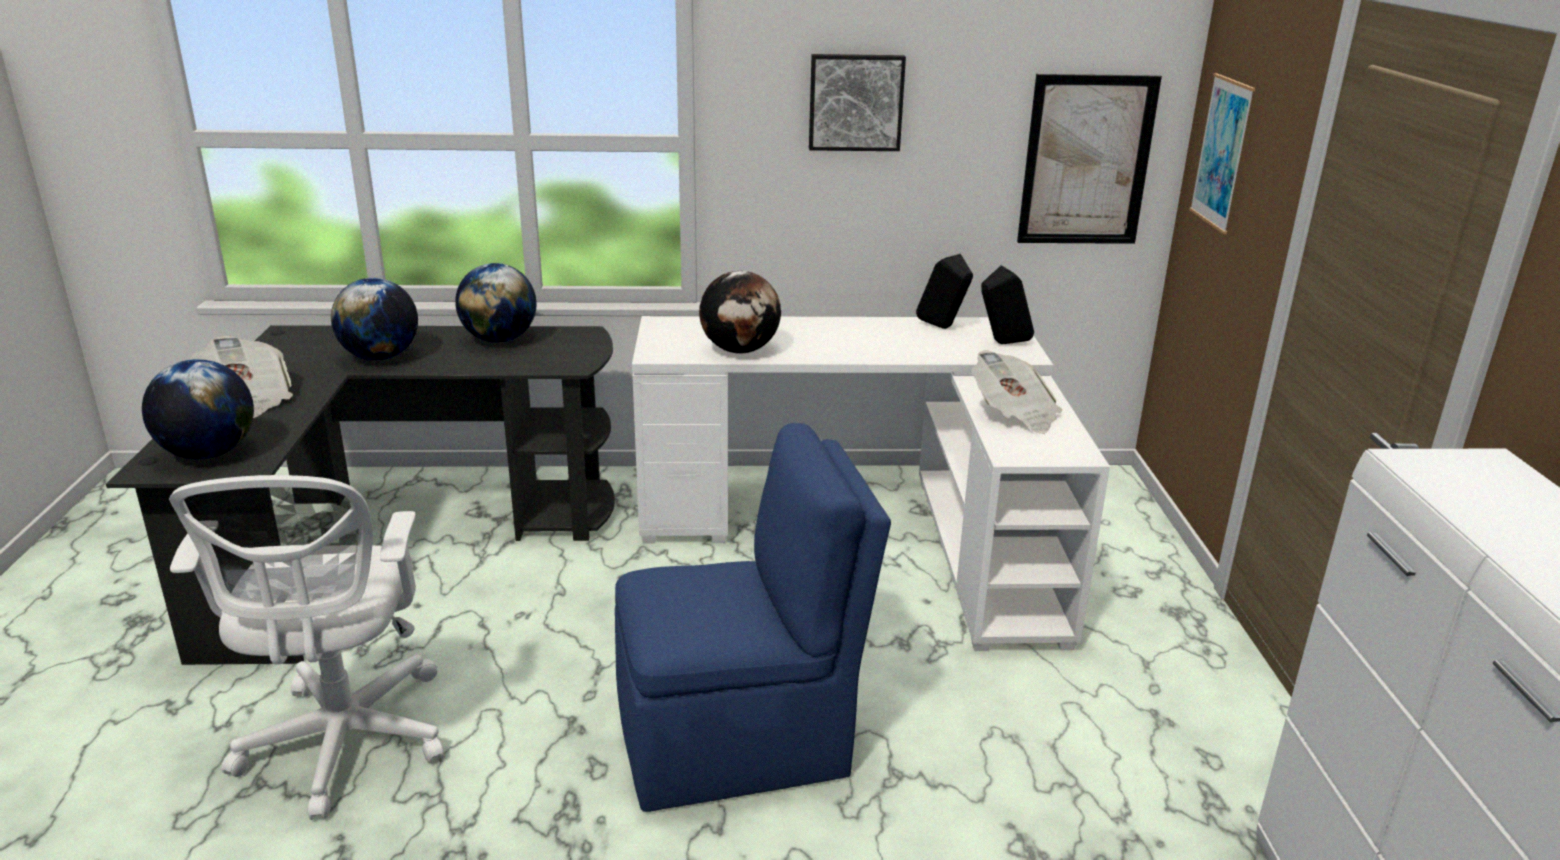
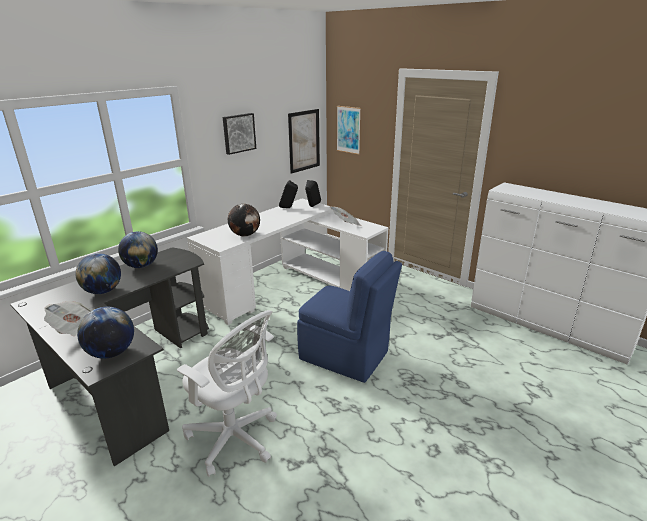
camera: 45 degrees left, 0 degrees up
(739, 740) = (346, 356): blue chair -> blue chair turned 90 degrees clockwise

